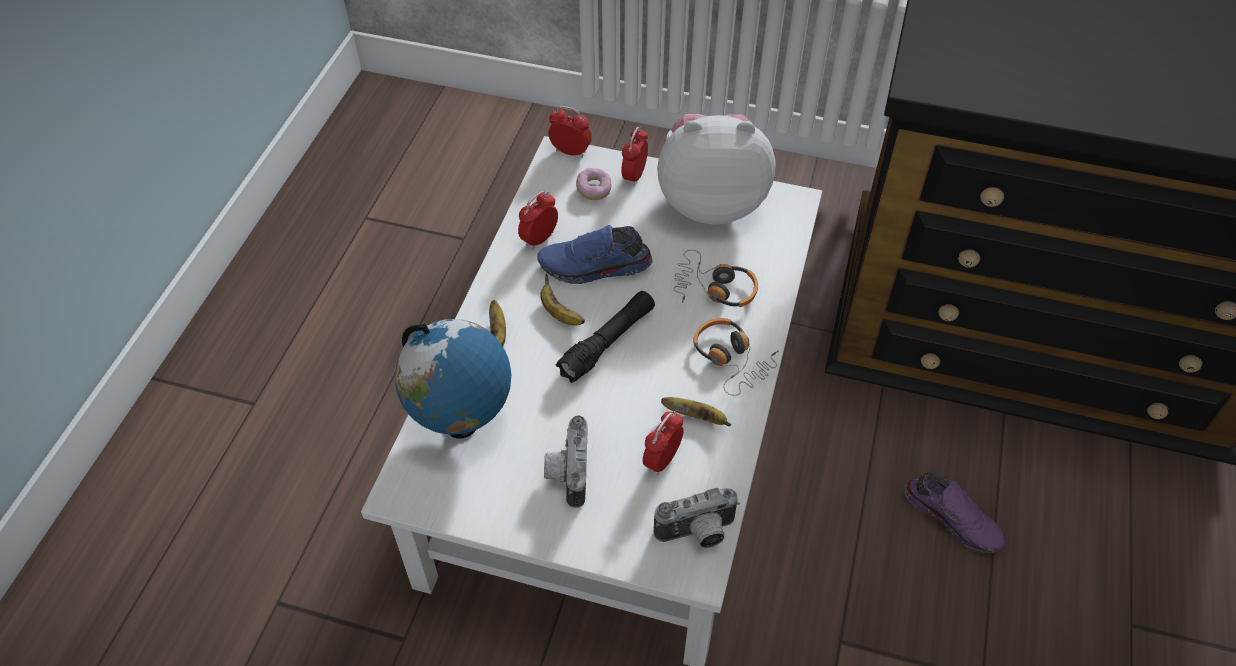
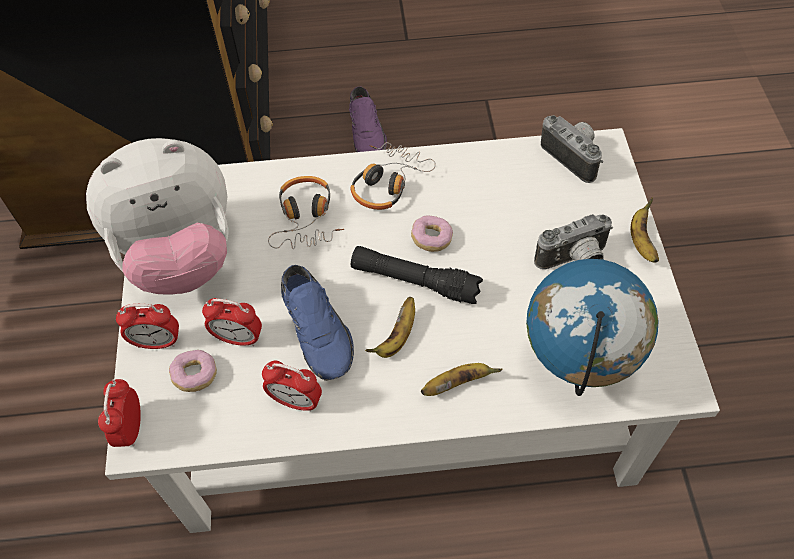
camera: 110 degrees left, 5 degrees up
(647, 370) = (431, 239): none -> donut
(662, 459) = (520, 199): alarm clock -> alarm clock (238, 338)
(696, 417) = (464, 188): banana -> banana (641, 241)
(711, 202) = (181, 256): plush toy -> plush toy turned 90 degrees counterclockwise
(953, 517) = (367, 133): purple shoe -> purple shoe turned 150 degrees clockwise

